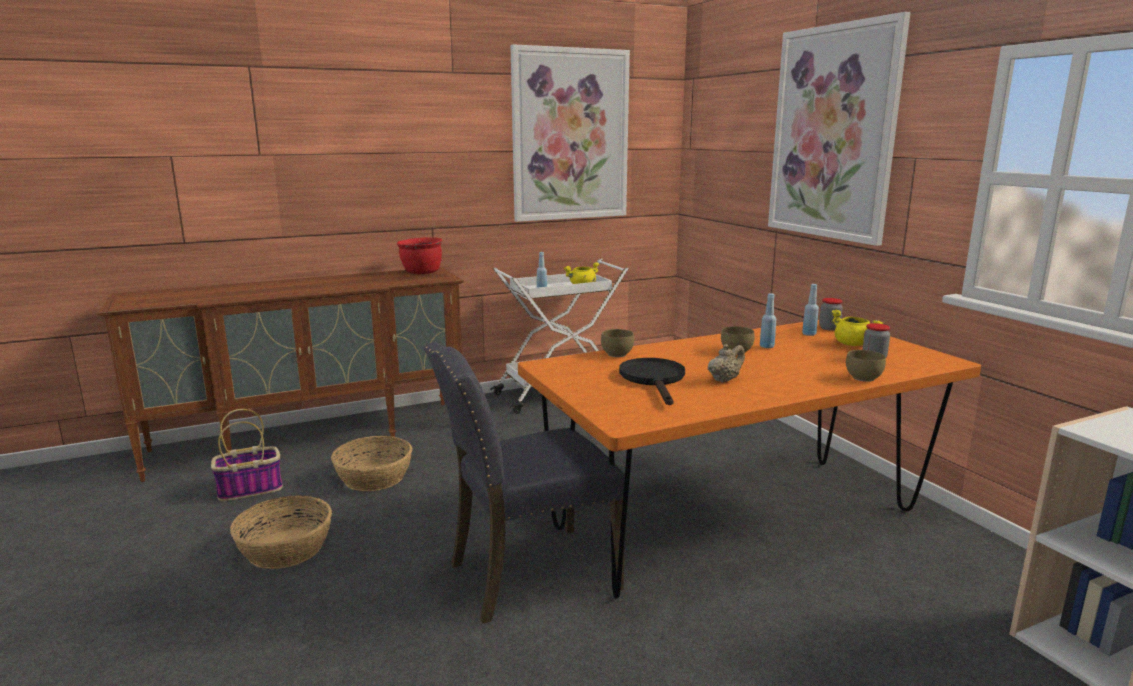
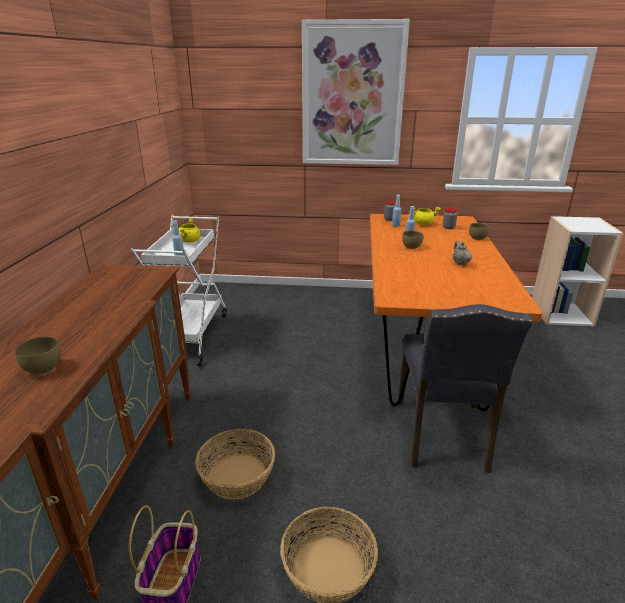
camera: 60 degrees left, 10 degrees up
(422, 273) = (115, 276): red cooking pot -> none
(570, 135) = (137, 105): picture -> none
(618, 355) = (389, 274): brown bowl -> brown bowl (45, 368)
(654, 379) = (447, 278): black frying pan -> none

